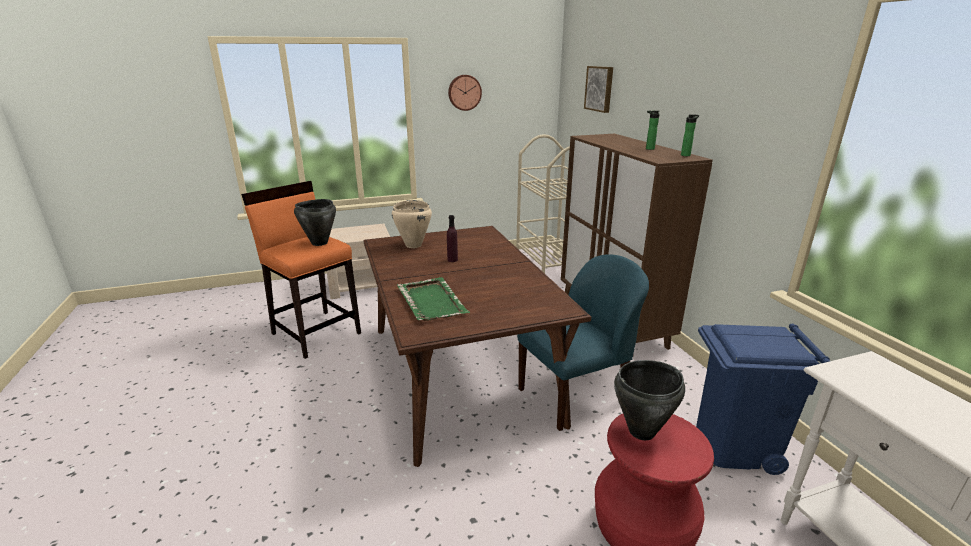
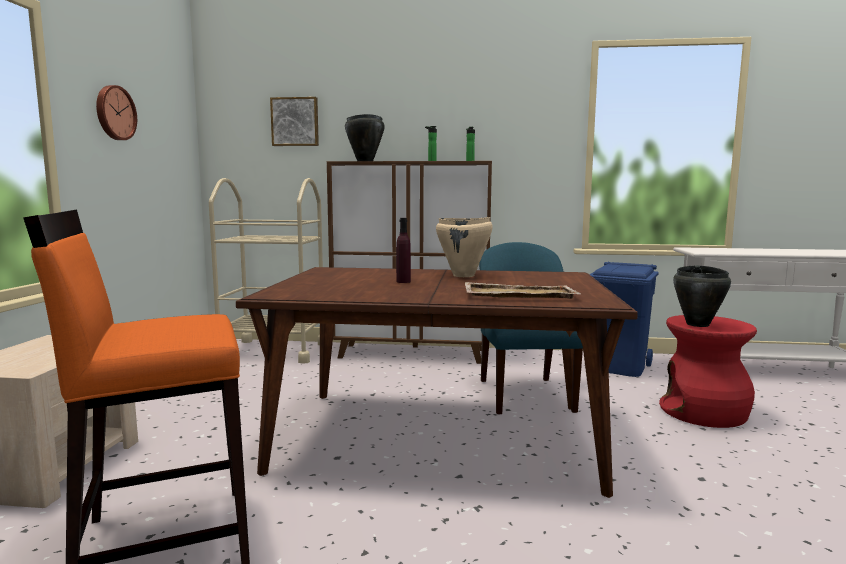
camera: 65 degrees left, 15 degrees down
(319, 243) = (184, 319): black cooking pot -> black cooking pot (364, 161)
(413, 245) = (321, 287): beige cooking pot -> beige cooking pot (464, 275)
(431, 301) = (518, 294): green tray -> beige tray

